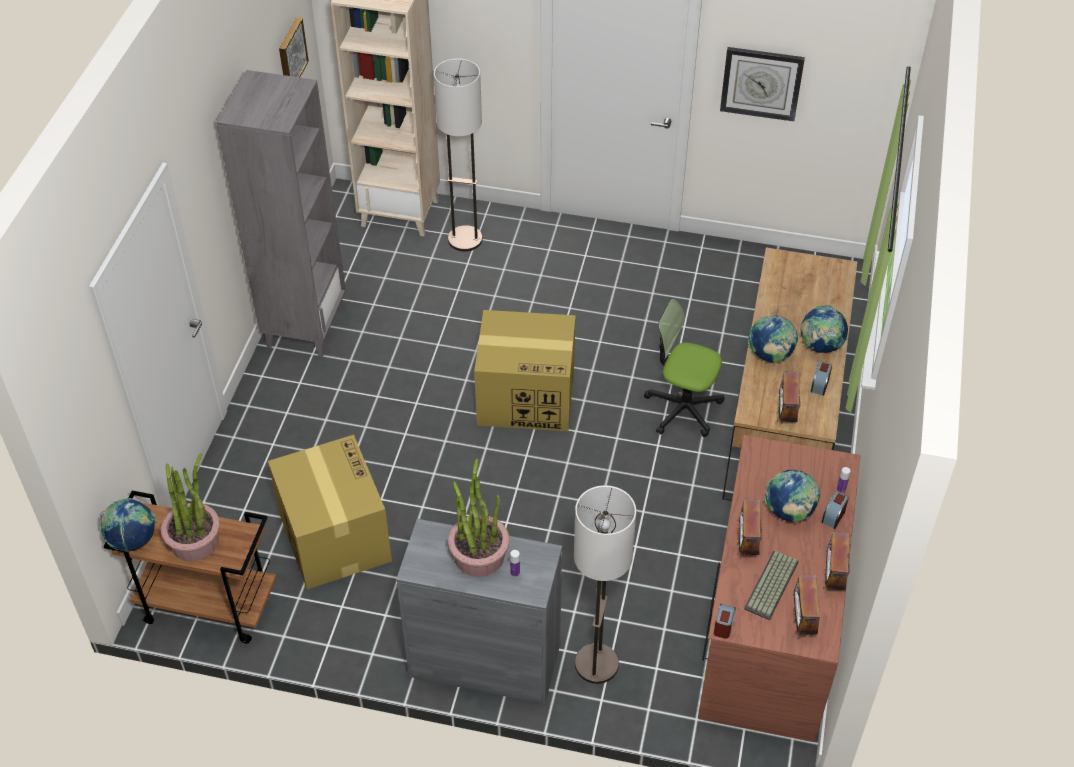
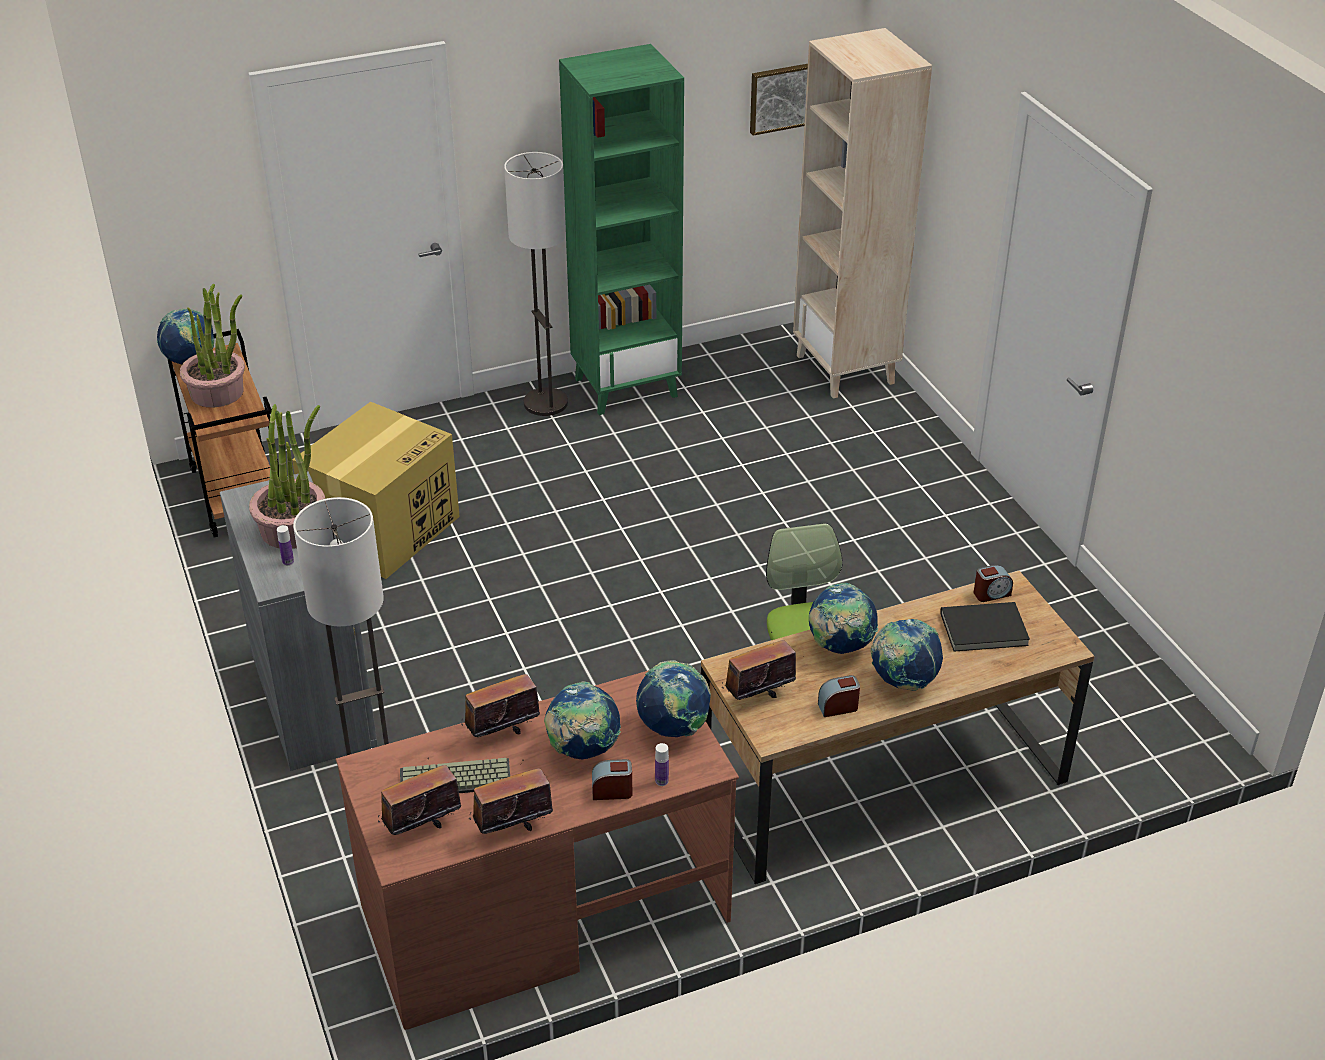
camera: 55 degrees right, 10 degrees down
(305, 326) = (626, 387): grey bookcase -> green bookcase
(465, 239) = (862, 425): floor lamp -> floor lamp (546, 403)
(527, 397) = (692, 568): cardboard box -> none
(723, 625) = (362, 763): alarm clock -> alarm clock (991, 593)
(761, 83) = (1180, 380): wall clock -> none
(800, 462) = (673, 727): none -> globe
(804, 290) = (984, 630): none -> black book

